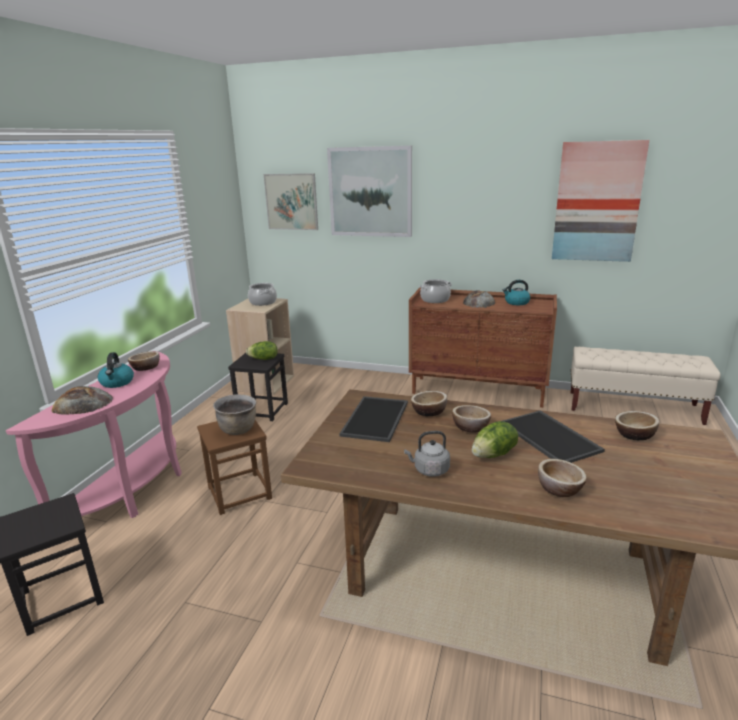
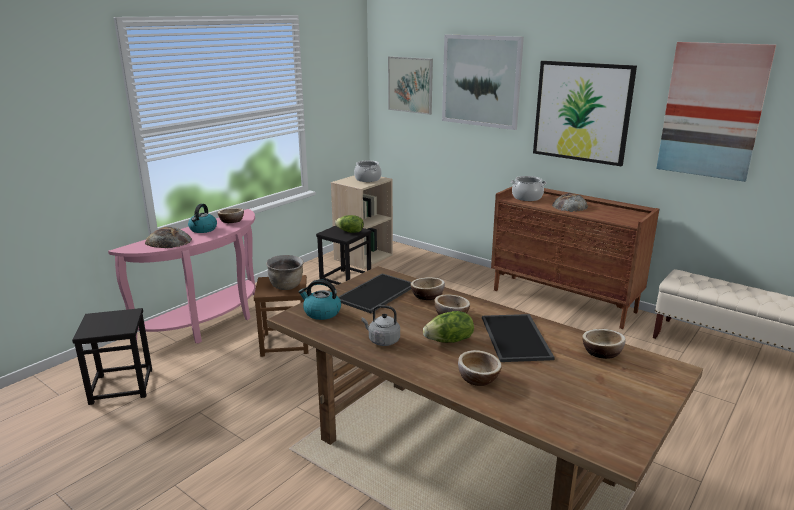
camera: 20 degrees right, 0 degrees up
(476, 214) = (582, 112): none -> picture
(516, 302) = (610, 211): kettle -> kettle (321, 313)

